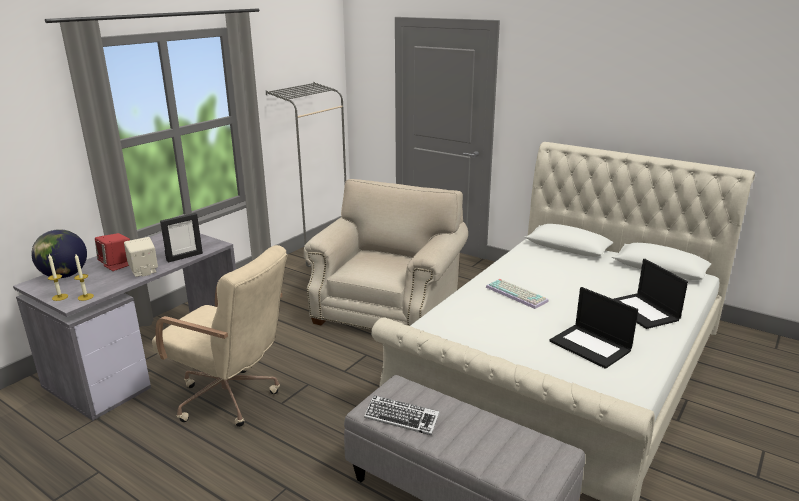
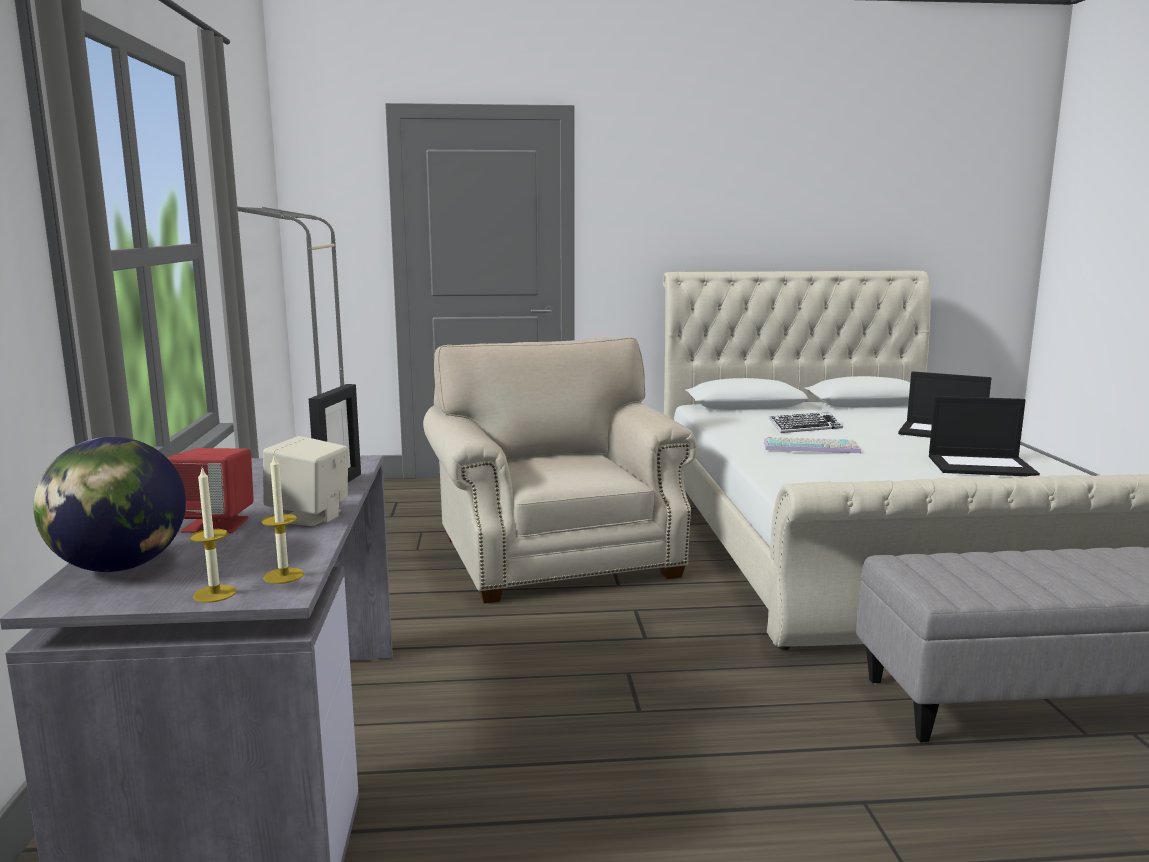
camera: 40 degrees left, 10 degrees down
(231, 400) = (554, 744): beige office chair -> none
(401, 418) = (993, 587): keyboard -> keyboard (805, 427)

